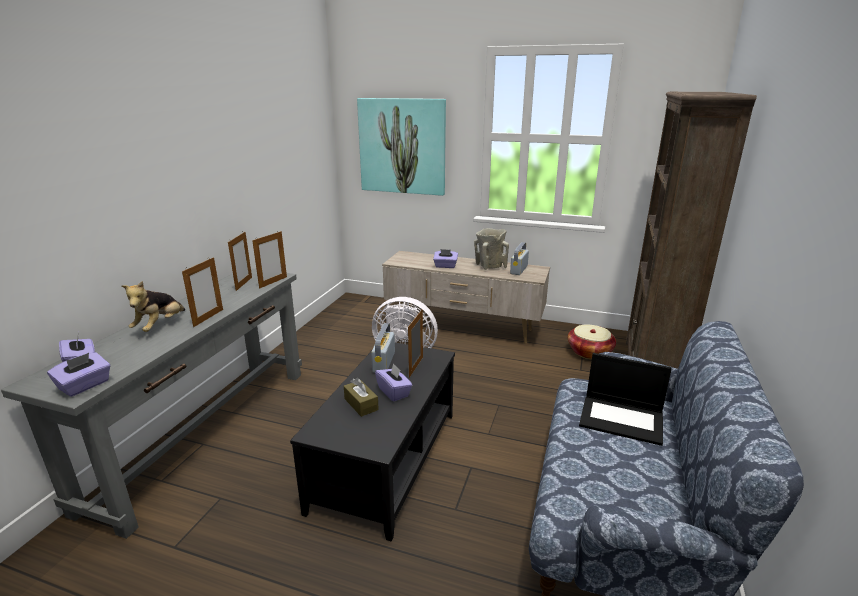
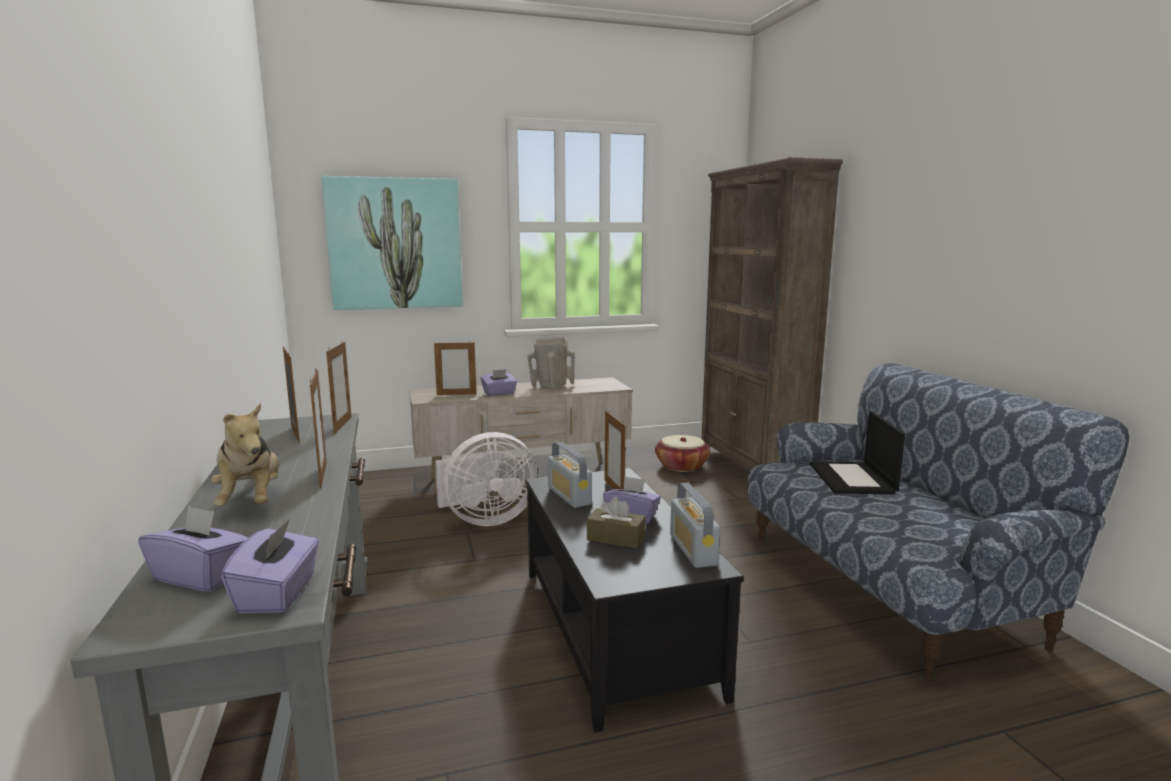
camera: 35 degrees left, 10 degrees down
(418, 261) = (456, 394): none -> picture frame
(519, 270) = (587, 384): radio -> radio (693, 550)
(622, 419) = (852, 479): laptop -> laptop turned 105 degrees clockwise

